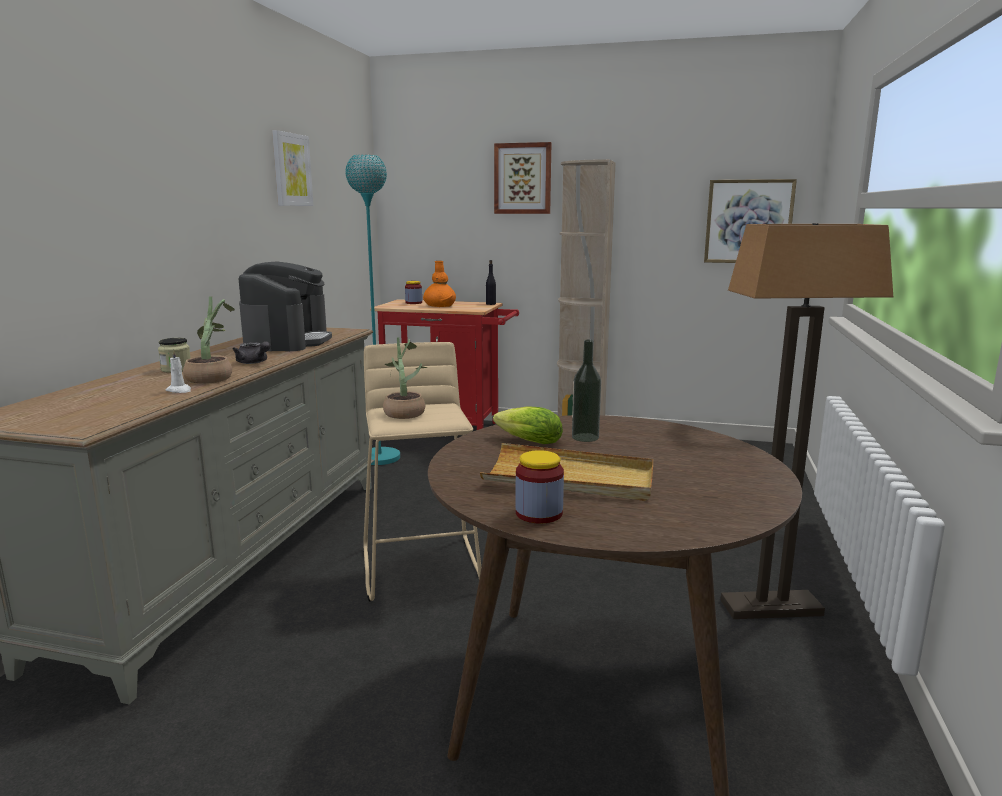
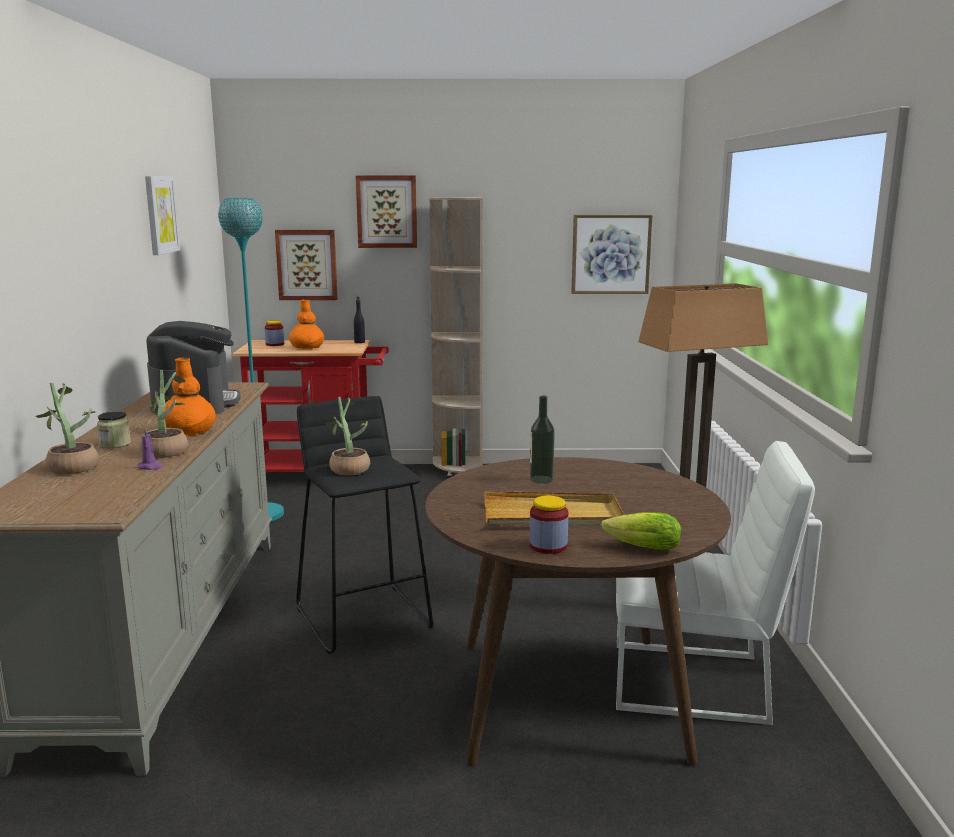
camera: 15 degrees left, 0 degrees up
(113, 385) = (71, 467): none -> potted plant
(179, 390) = (150, 467): white candle -> purple candle
(253, 363) = (189, 430): grey teapot -> orange vase
(422, 568) = (365, 617): beige stool -> black stool
(448, 230) = (307, 264): none -> picture
(525, 441) = (494, 487): lettuce -> lettuce (639, 547)
(758, 700) = (694, 683): none -> white chair

